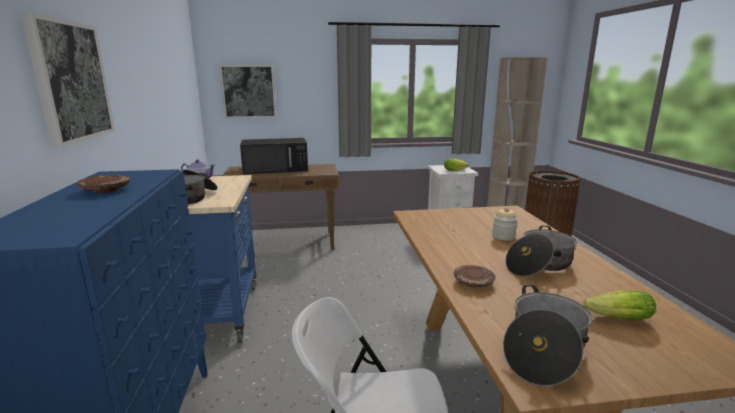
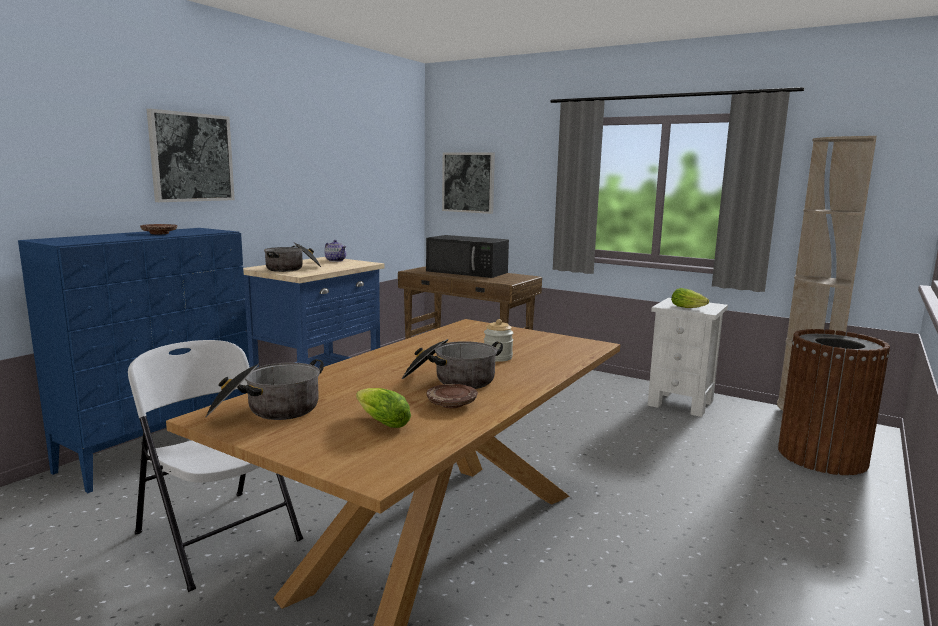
camera: 40 degrees right, 5 degrees down
(473, 283) = (355, 371): brown plate -> brown plate (452, 404)

